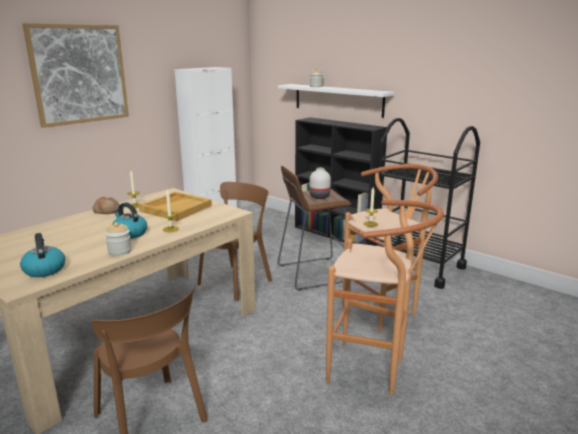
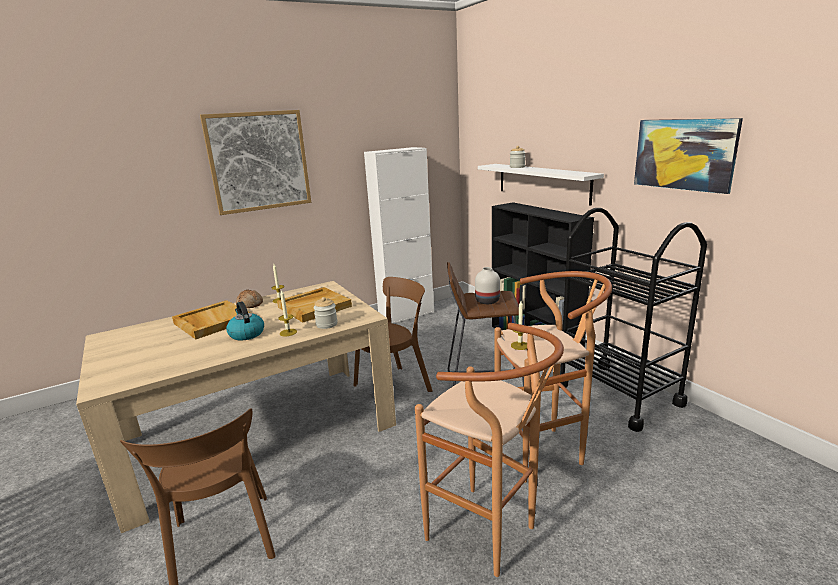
camera: 20 degrees right, 0 degrees up
(44, 269) = (138, 369): kettle -> none
(81, 227) = (212, 322): none -> beige tray
(119, 251) = (219, 355): jar -> jar (326, 324)
(459, 76) = (684, 154): none -> picture

